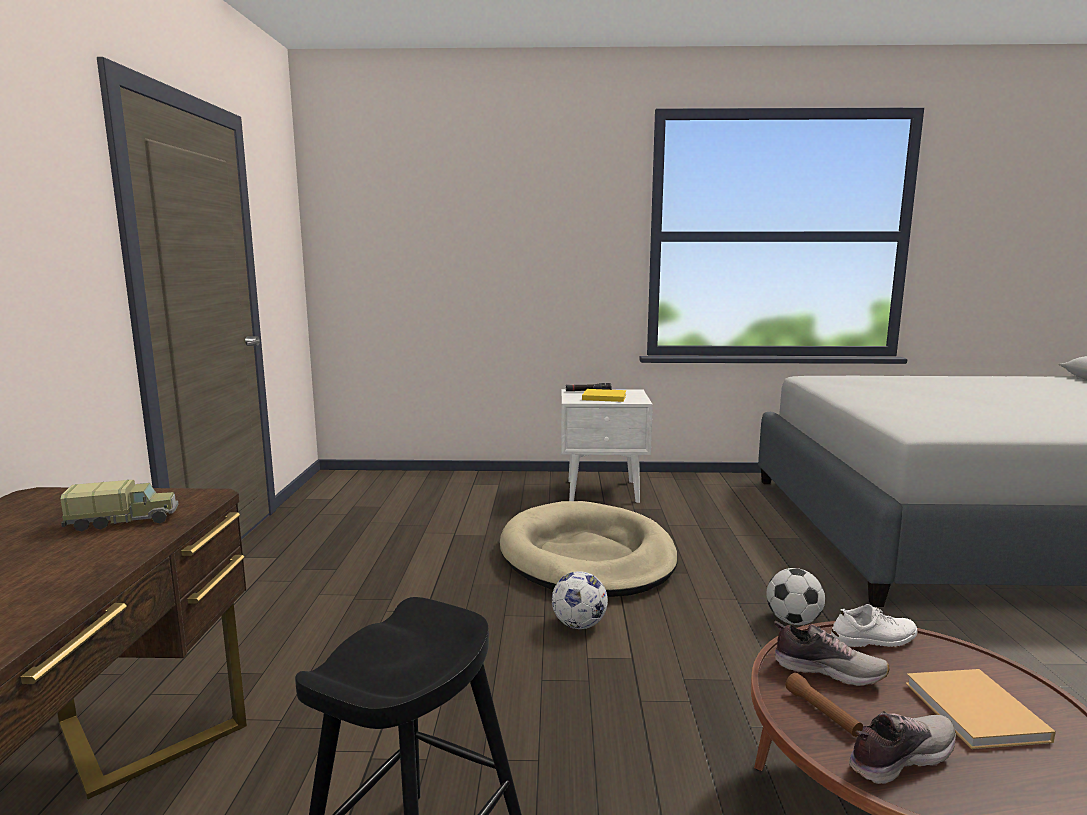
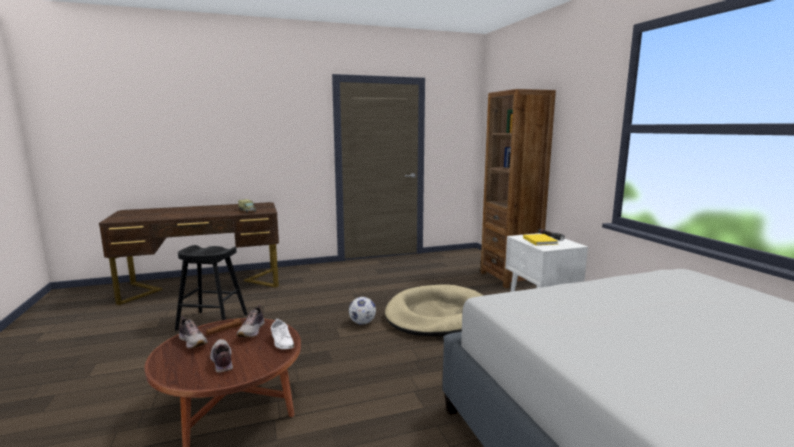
camera: 70 degrees right, 0 degrees up
(485, 482) = (509, 277): none -> brown bookcase
(793, 621) = (403, 378): football -> none
(977, 713) = (221, 361): beige book -> shoe

